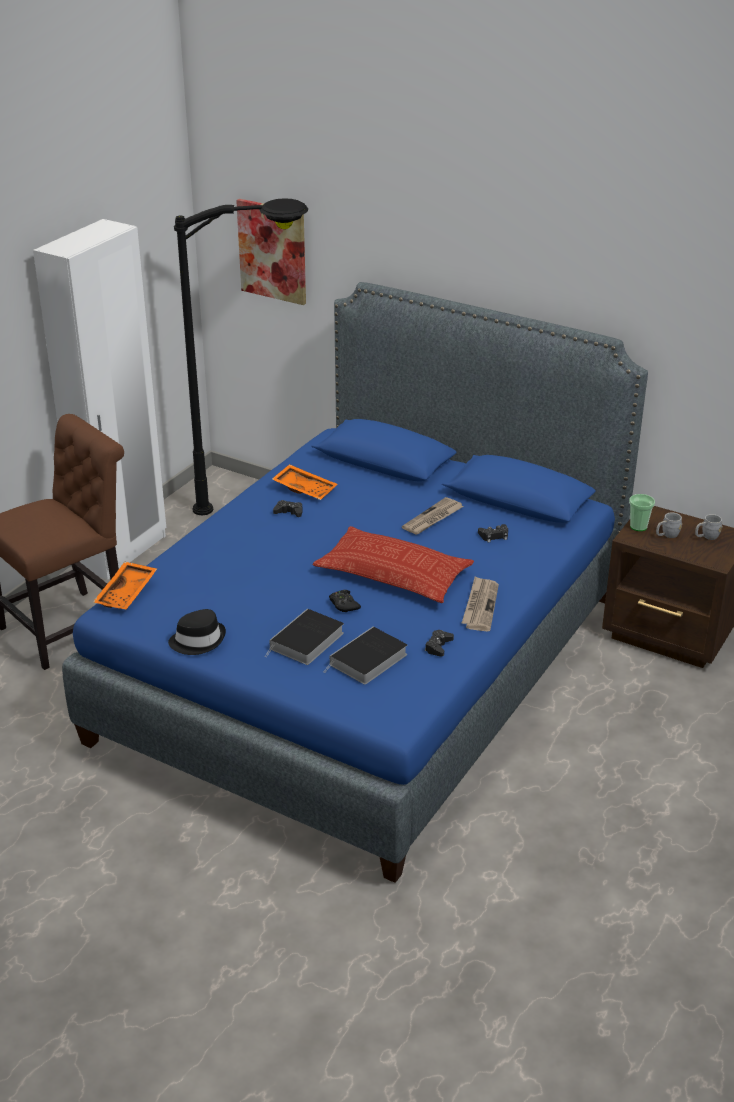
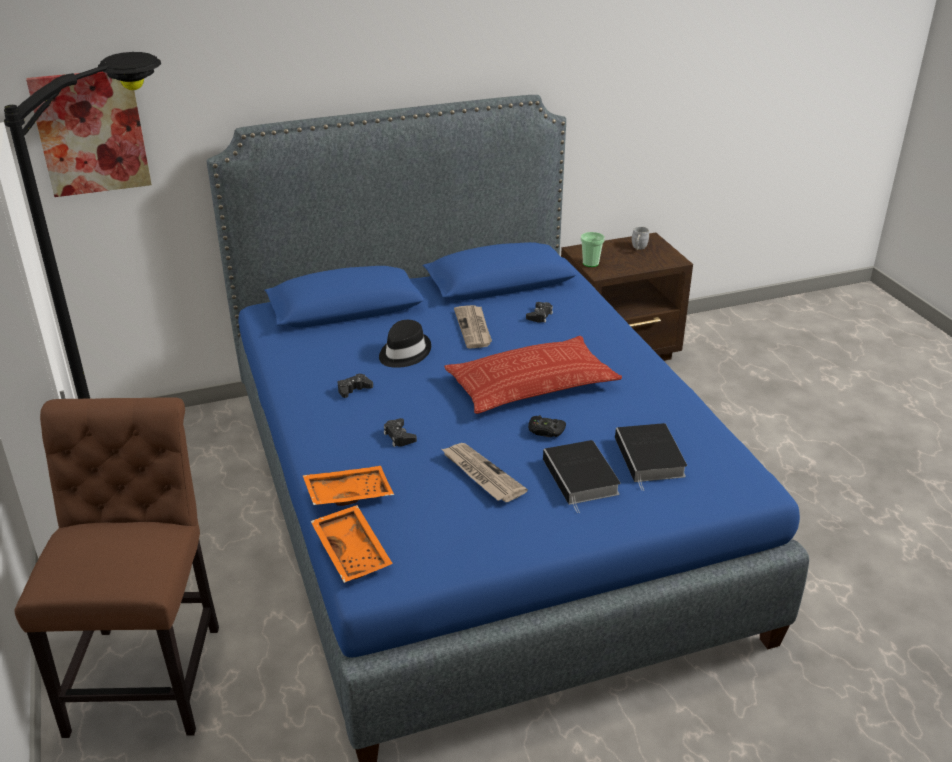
camera: 50 degrees left, 0 degrees up
(198, 640) = (500, 542): black hat -> black hat (403, 353)
(305, 488) = (328, 363): orange tray -> orange tray (348, 493)
(438, 646) = (668, 414): black game controller -> black game controller (399, 436)
(480, 606) = (632, 368): newspaper -> newspaper (481, 474)
(667, 535) = (616, 259): grey mug -> none

